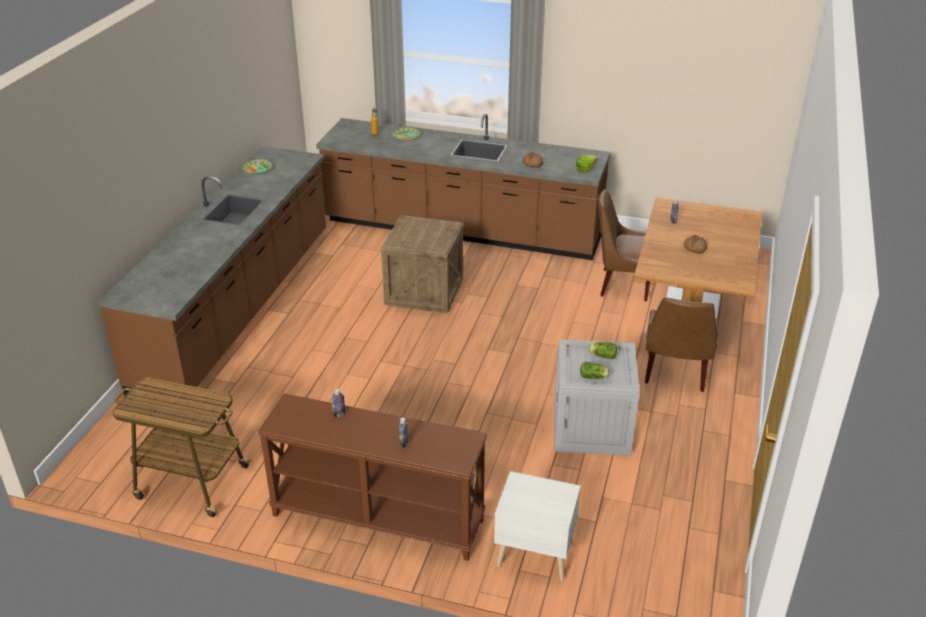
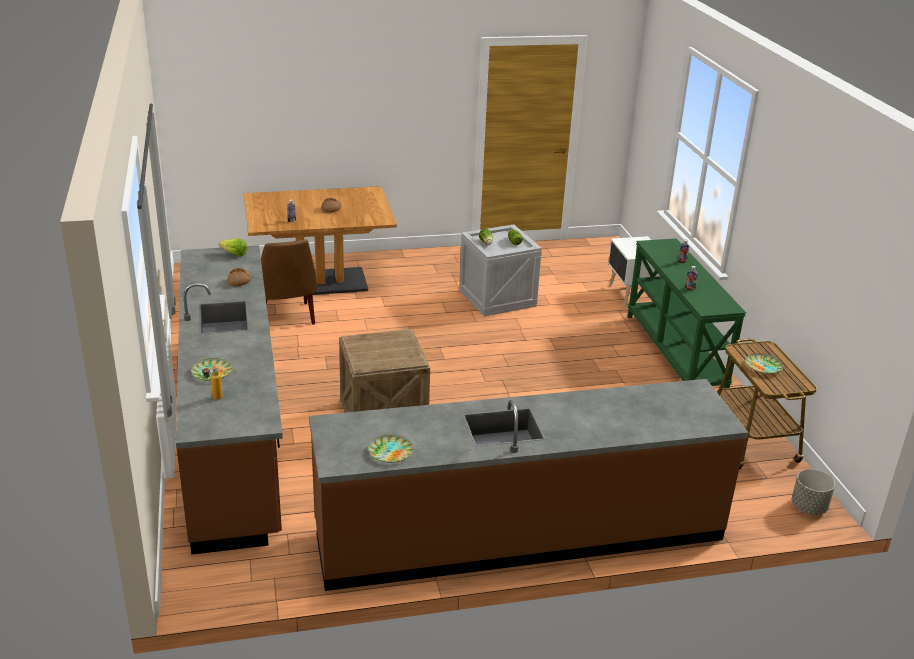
camera: 120 degrees left, 5 degrees down
(91, 466) = (809, 507): none -> grey planter
(177, 400) = (763, 366): none -> plate
(376, 518) = (676, 353): brown console table -> green console table
(675, 374) = (402, 279): brown chair -> none

